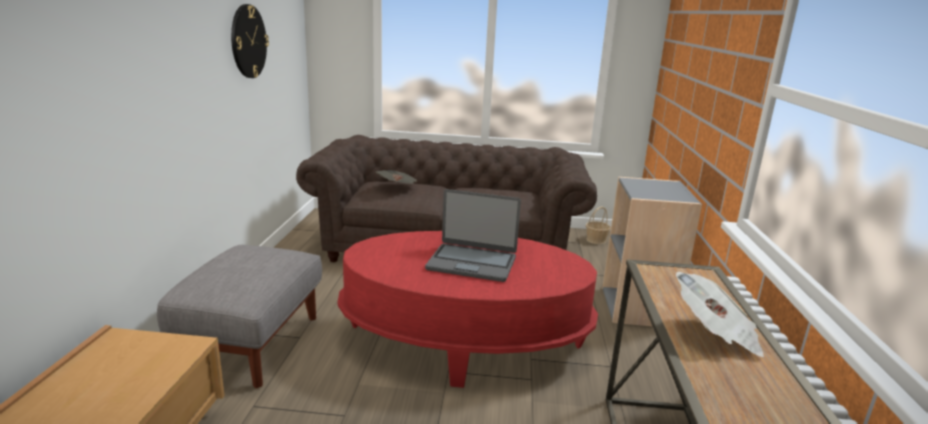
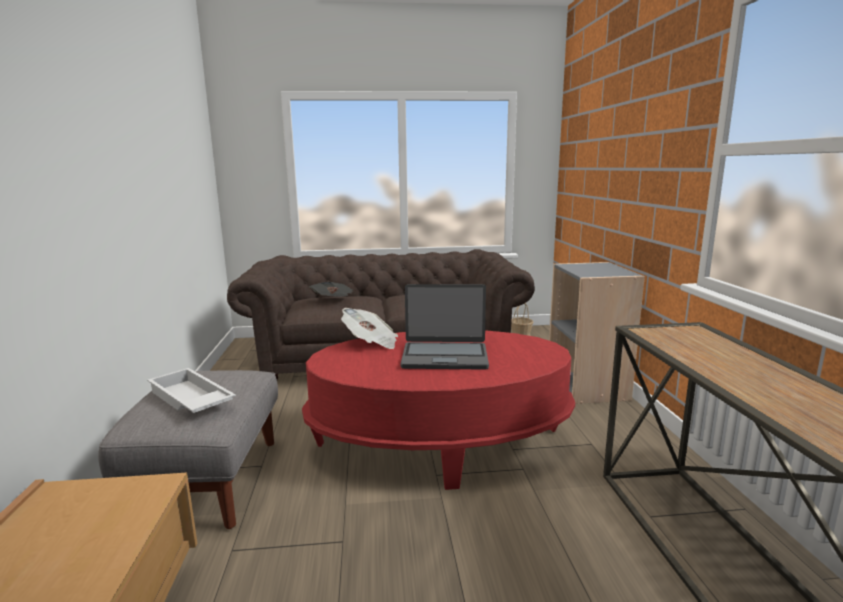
camera: 10 degrees left, 5 degrees down
(236, 273) = (189, 400): none -> white tray
(248, 41) = (164, 158): wall clock -> none
(715, 334) = (756, 376): newspaper -> newspaper (371, 343)

